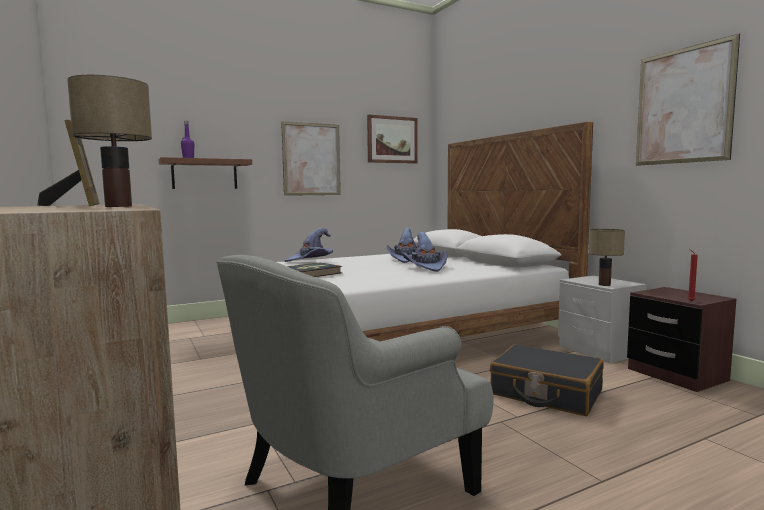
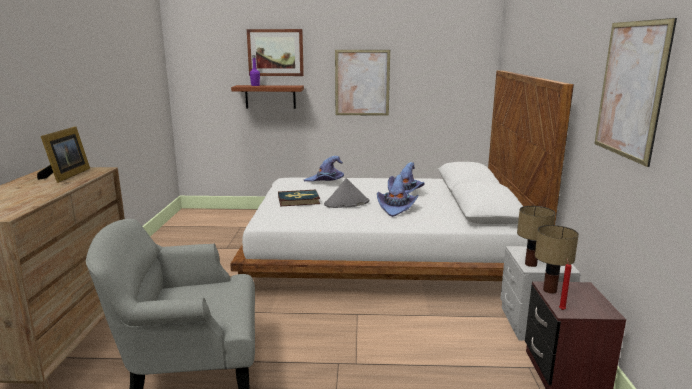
camera: 30 degrees right, 10 degrees up
(117, 206) = (50, 192): table lamp -> table lamp (549, 290)
(370, 269) = (346, 203): none -> grey hat
(392, 140) = (447, 61): picture -> picture (275, 52)
(545, 393) = (410, 351): black suitcase -> none

